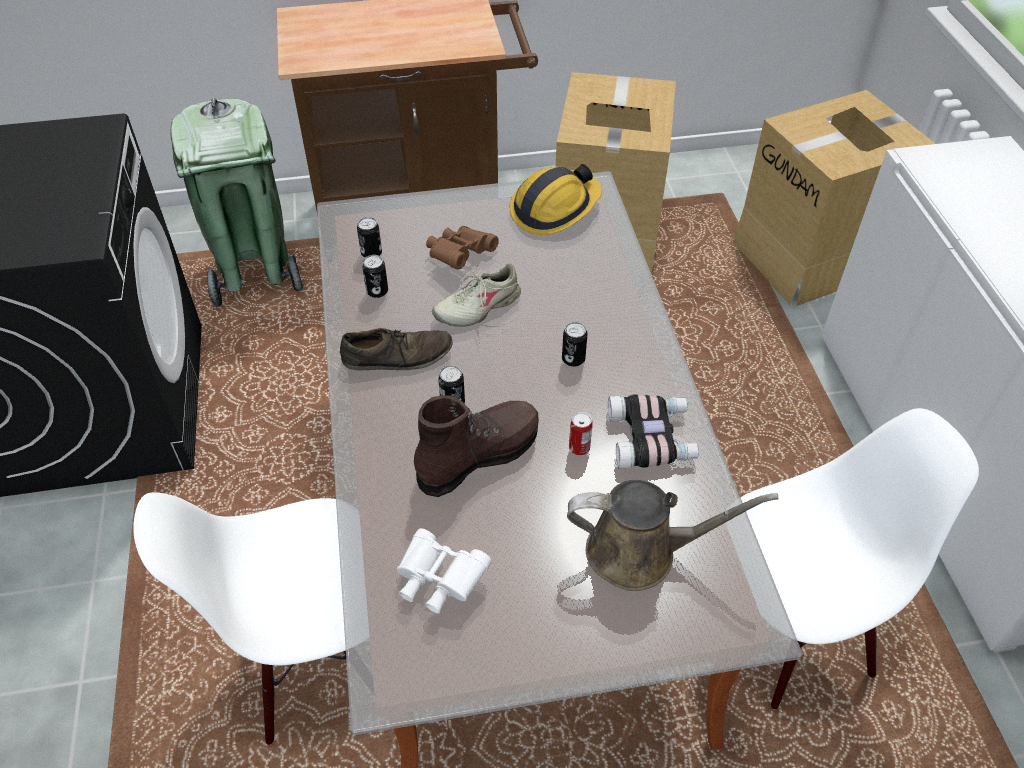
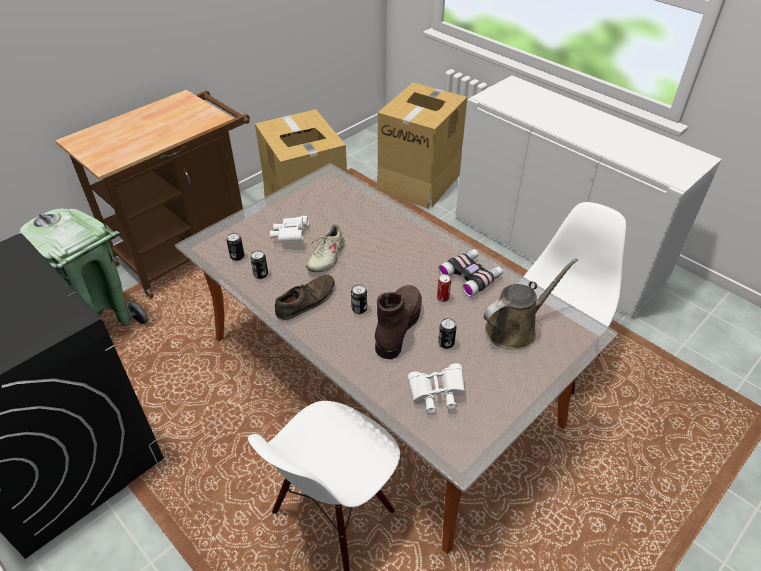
camera: 35 degrees left, 5 degrees down
(459, 256) = (290, 236): brown binoculars -> white binoculars
(555, 209) = (320, 192): hard hat -> none
(573, 359) = (400, 259): can -> can (446, 343)

